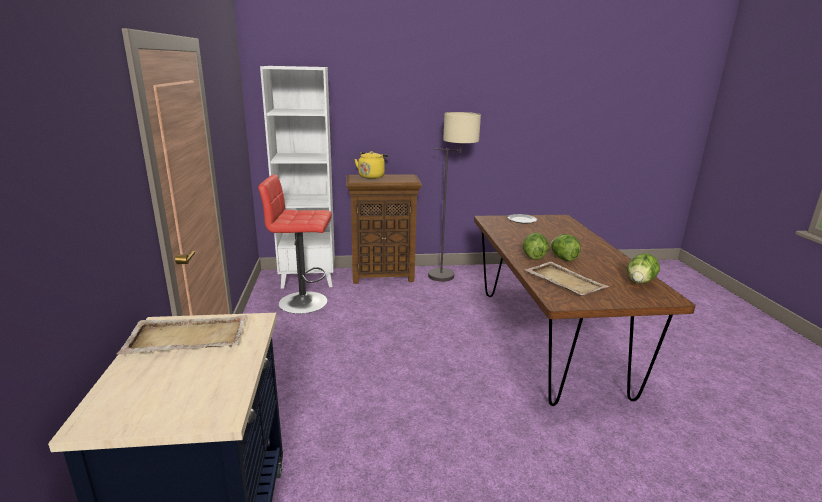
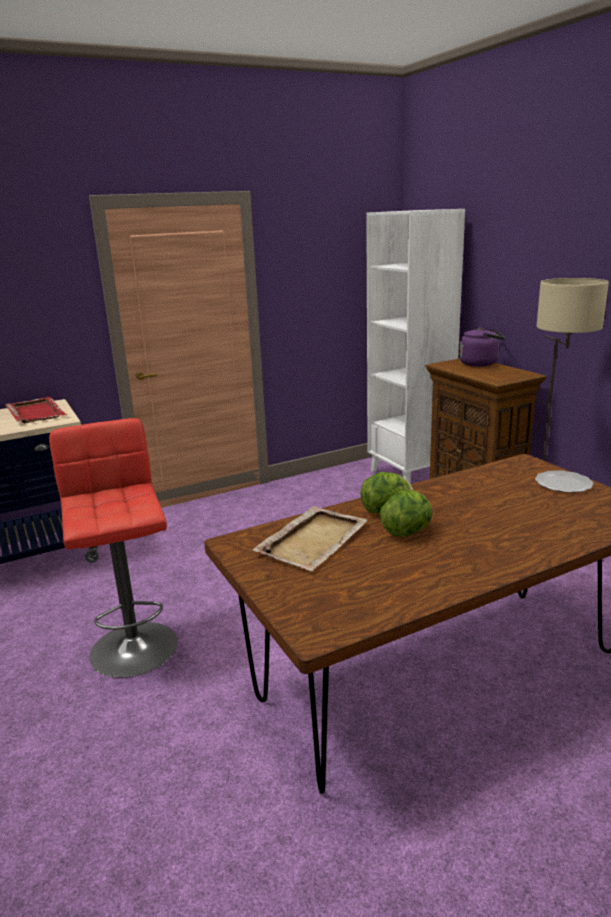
camera: 70 degrees right, 0 degrees up
(186, 337) = (35, 412): beige tray -> red tray
(302, 302) = (354, 488): red stool -> red stool (135, 648)
(372, 176) = (480, 363): yellow kettle -> purple kettle
(640, 282) = (367, 602): lettuce -> none

